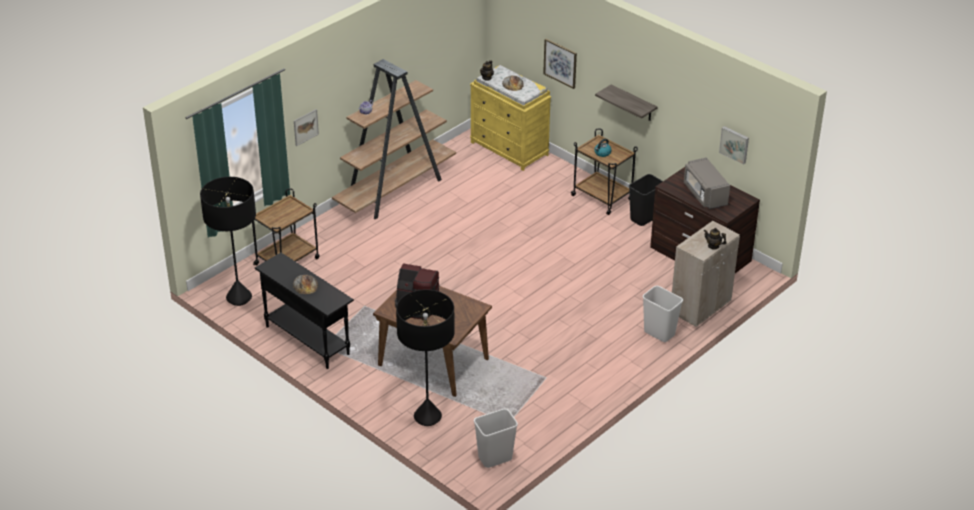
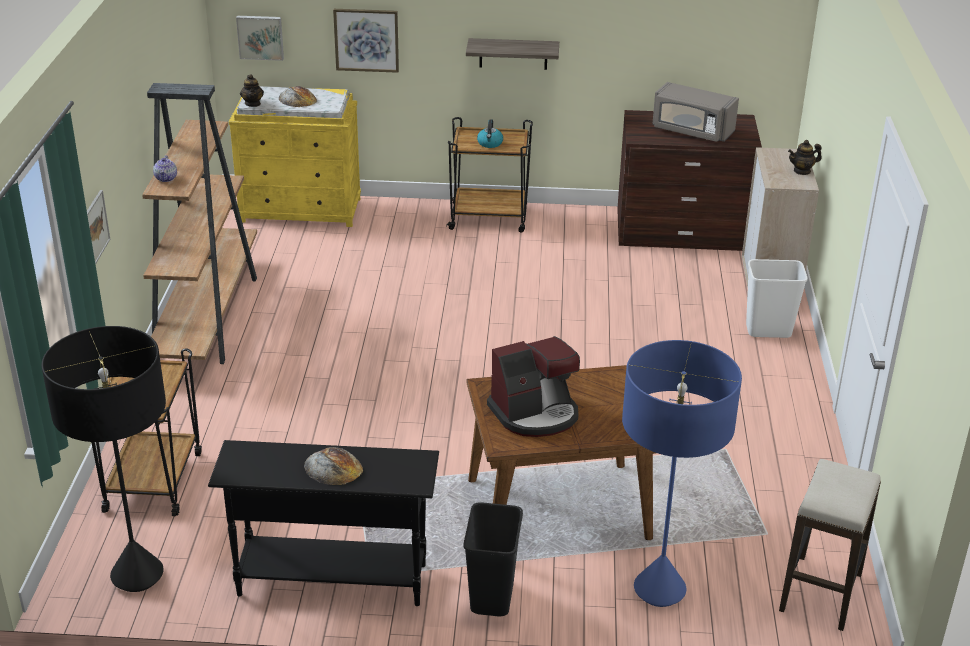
camera: 40 degrees left, 5 degrees down
(427, 418) = (659, 592): black floor lamp -> blue floor lamp
(495, 458) = (820, 592): white trash can -> stool
(643, 218) = (567, 219): black trash can -> black trash can (491, 597)
(734, 144) = (704, 47): picture -> picture (260, 37)

